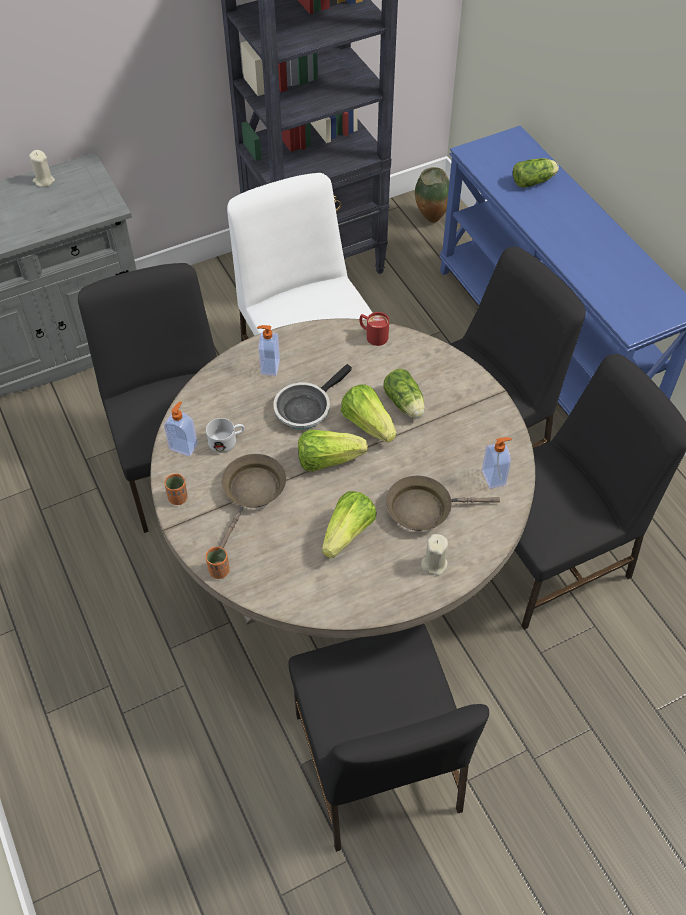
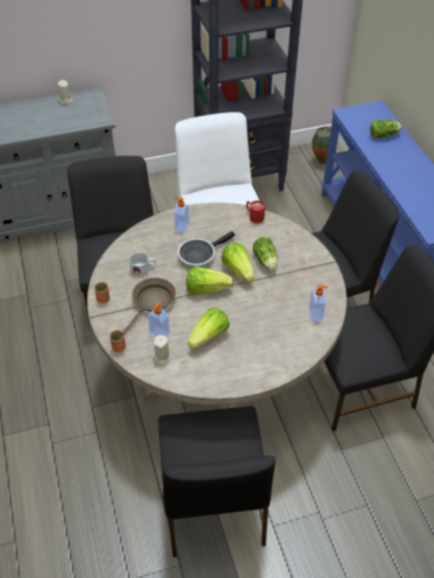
camera: 10 degrees right, 5 degrees down
(184, 446) = (115, 268): soap dispenser -> soap dispenser (160, 333)
(424, 509) = (264, 328): brown frying pan -> none
(434, 564) = (262, 364): beige candle -> beige candle (162, 357)

